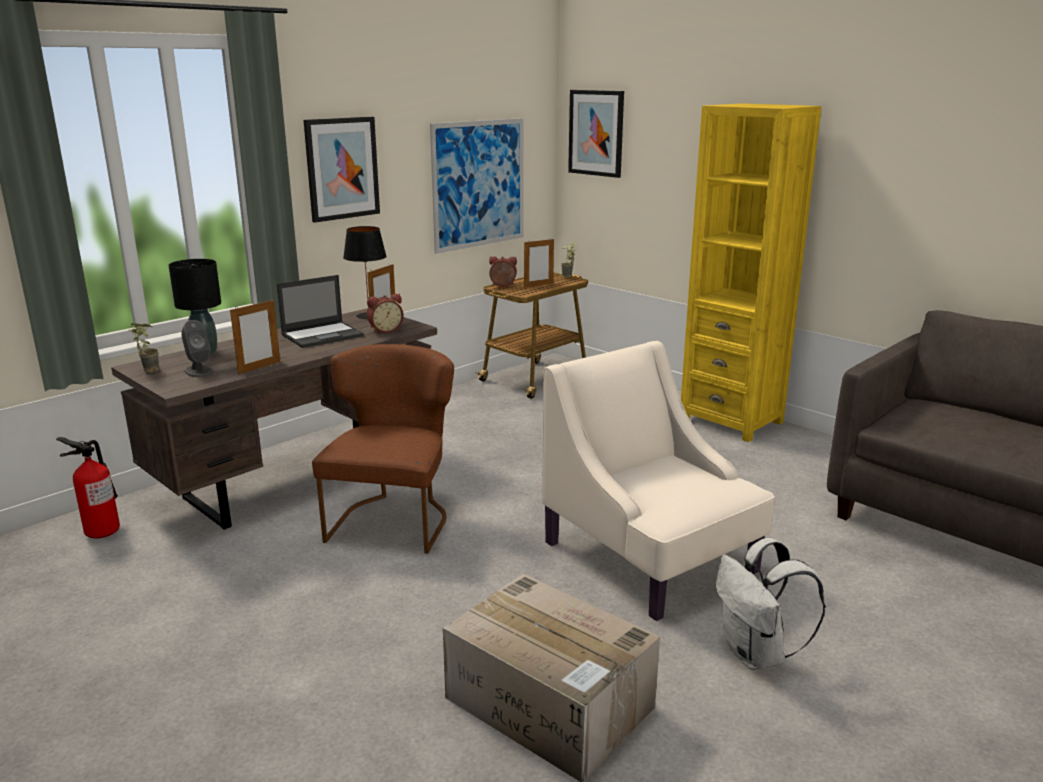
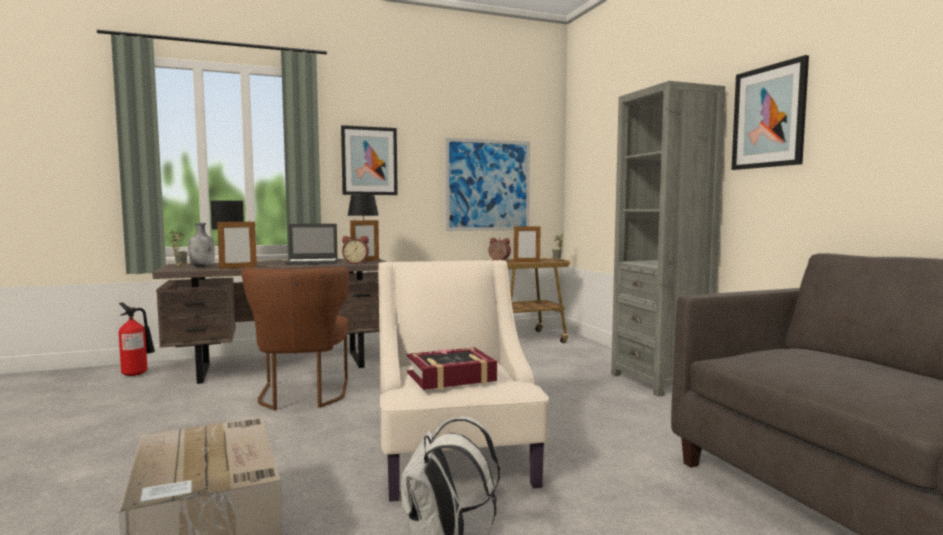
camera: 25 degrees right, 15 degrees down
(198, 371) = (203, 267): grey speaker -> grey bottle
(394, 519) = (302, 396): brown chair -> brown chair turned 135 degrees clockwise
(596, 133) = (584, 150): picture -> picture (769, 117)
(682, 490) = (451, 377): none -> book
(731, 421) = (659, 381): yellow bookcase -> grey bookcase

